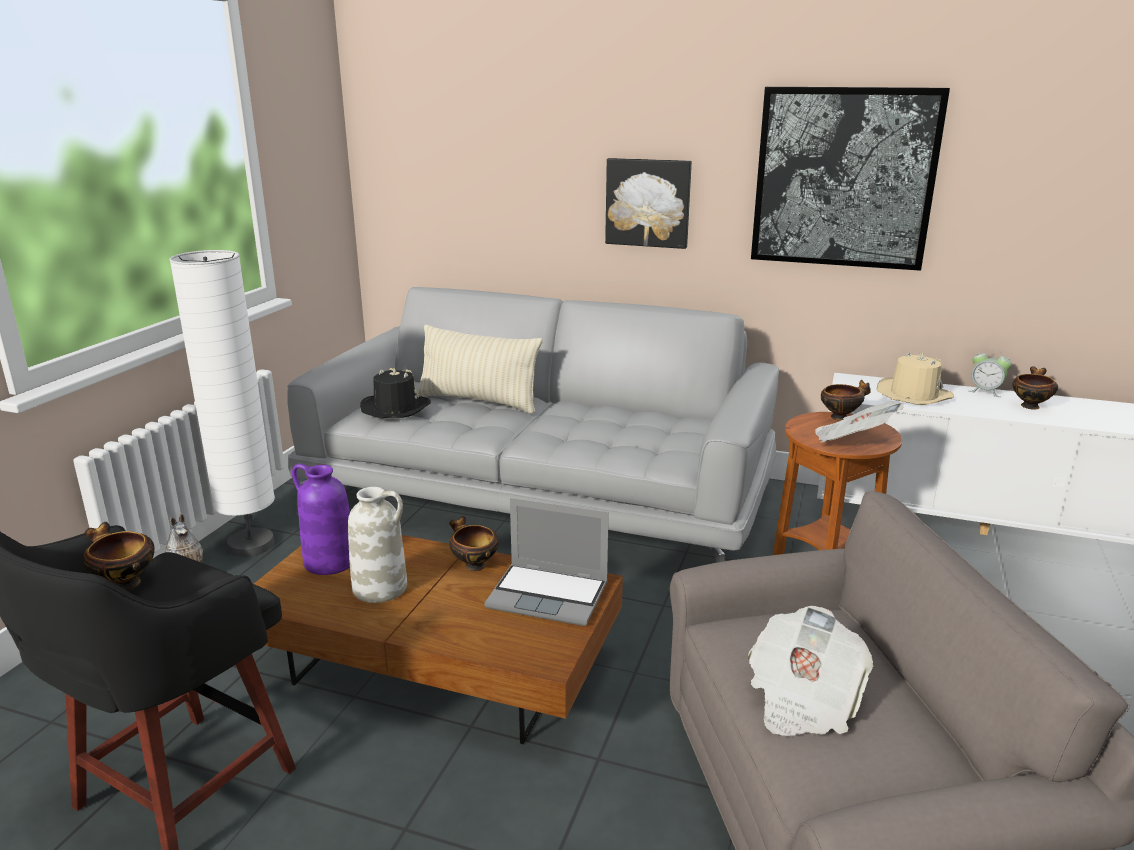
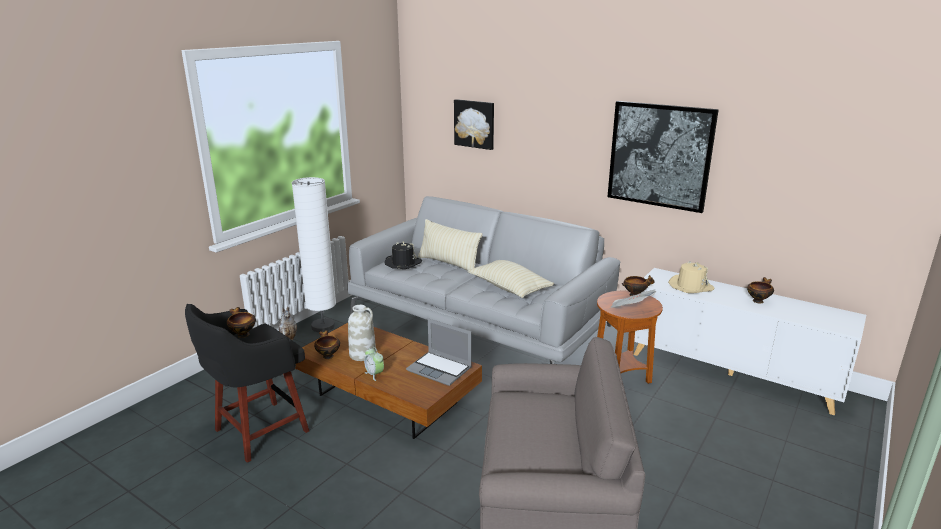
camera: 15 degrees right, 0 degrees up
(329, 562) = (344, 339): purple vase -> none
(473, 565) = (411, 350): bowl -> bowl (327, 356)
(610, 431) = (509, 288): none -> beige pillow
(648, 202) = (553, 159): picture -> picture (475, 124)
(802, 699) = (520, 430): newspaper -> none
(985, 392) = (738, 289): alarm clock -> alarm clock (374, 374)

